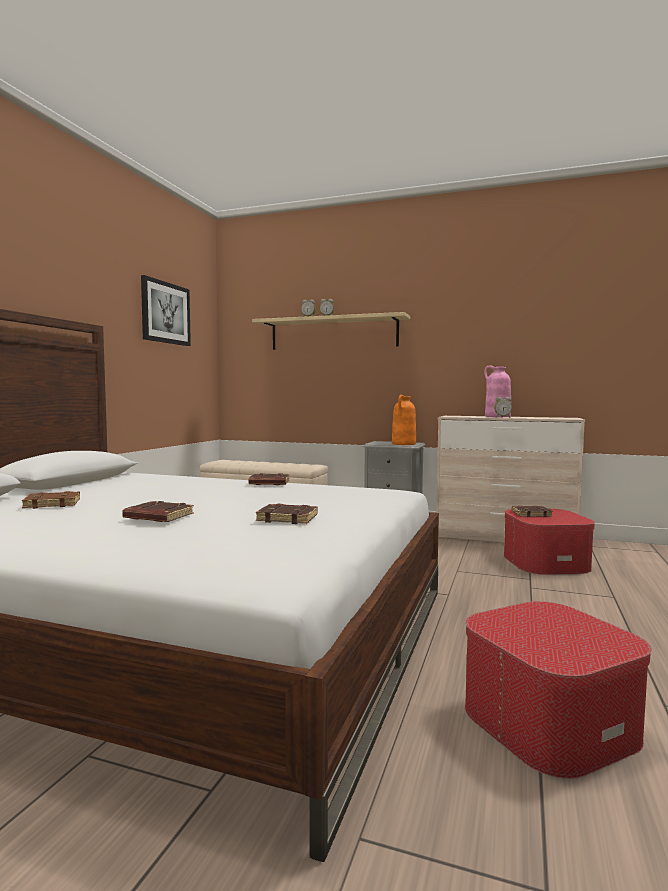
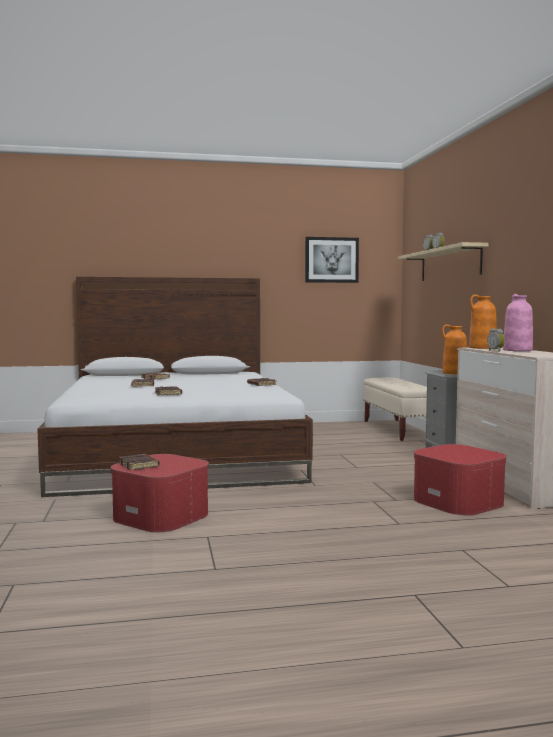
camera: 60 degrees right, 0 degrees up
(456, 416) = (482, 348): none -> orange vase
(531, 514) = (454, 449): brown book -> brown book (139, 465)

